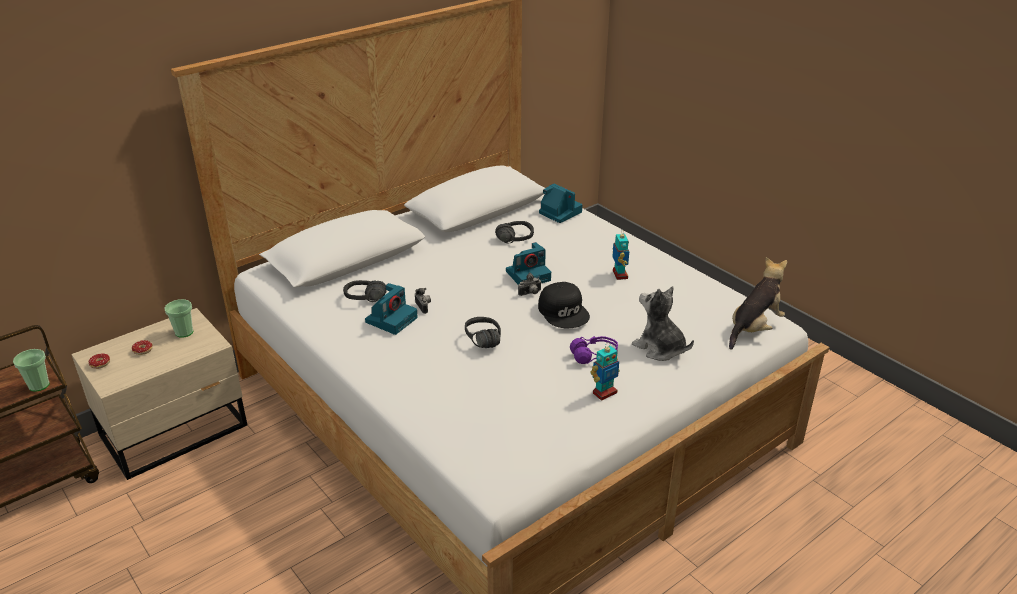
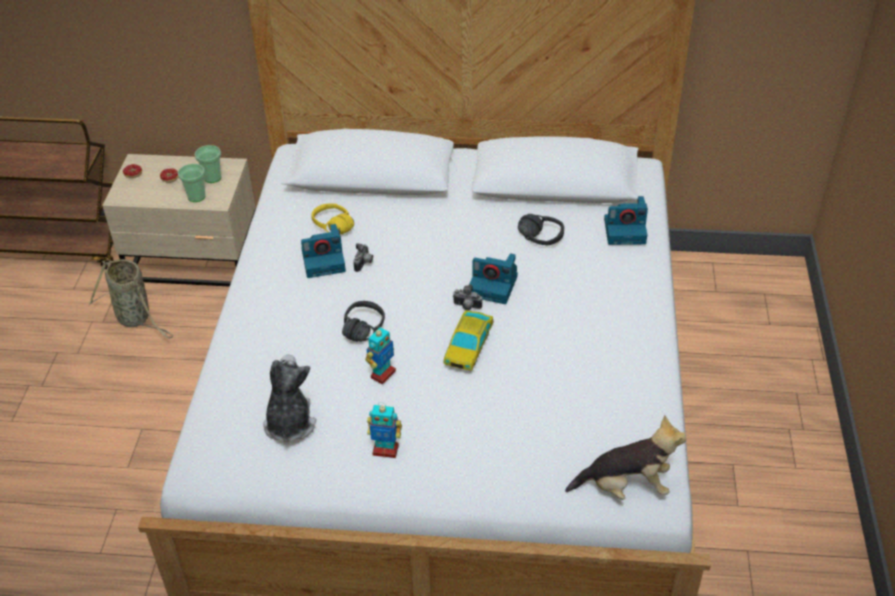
camera: 45 degrees right, 10 degrees up
(39, 385) = (69, 171): cup -> cup (196, 196)
(174, 499) = (135, 318): none -> basket
(364, 301) = (328, 229): black headphones -> yellow headphones
(559, 212) = (626, 230): camera -> camera turned 90 degrees clockwise
(564, 311) = (469, 345): black cap -> toy car
(594, 355) = (431, 408): purple headphones -> none
(619, 275) = (579, 338): toy robot -> toy robot (382, 374)
(660, 348) = (500, 442): plush toy -> plush toy (289, 423)

